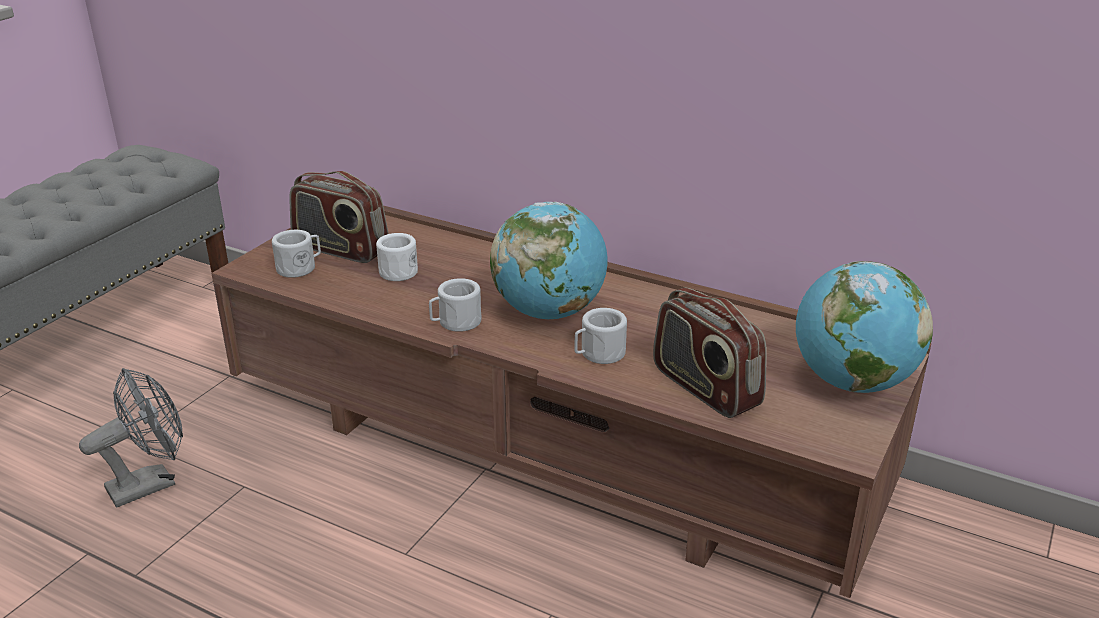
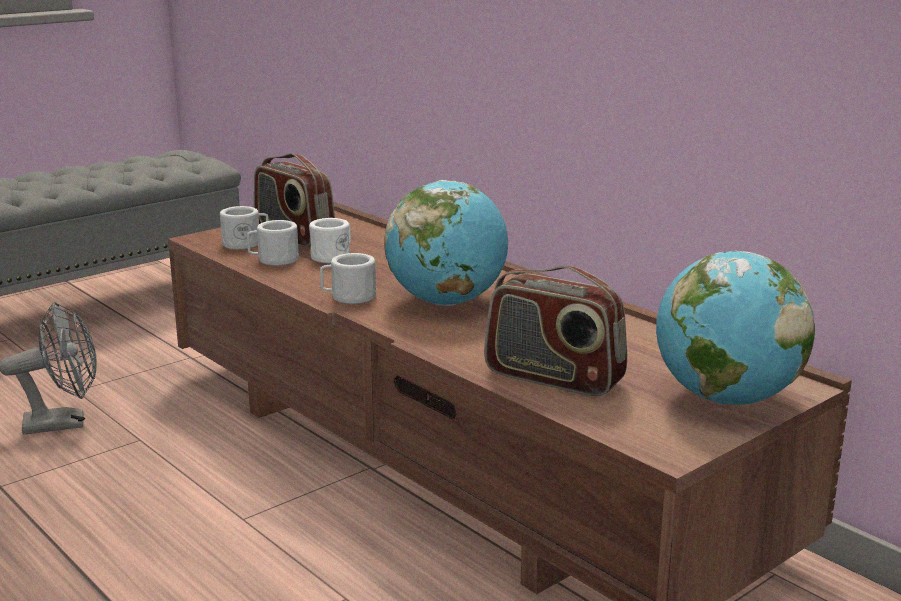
camera: 20 degrees right, 10 degrees down
(598, 354) = (466, 338): white mug -> white mug (273, 260)
(705, 388) = (553, 378): radio -> radio turned 45 degrees counterclockwise

